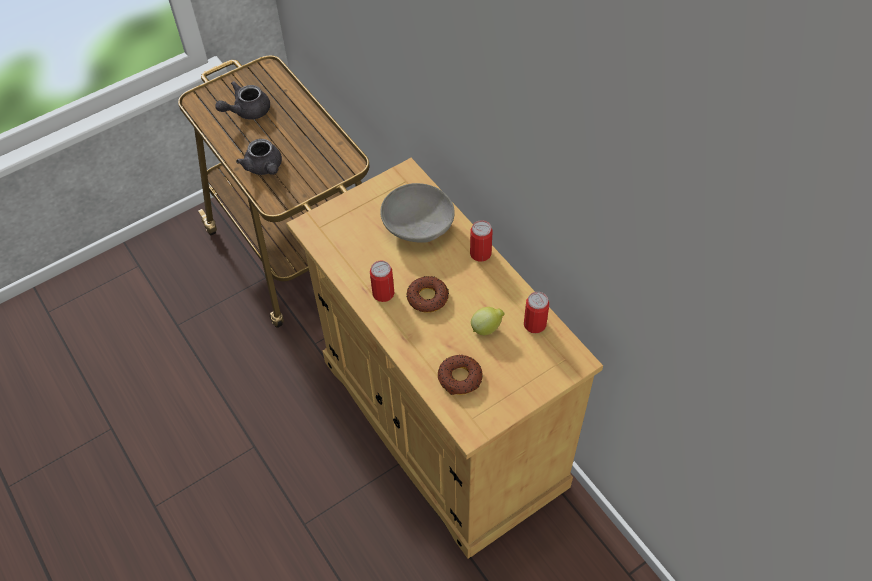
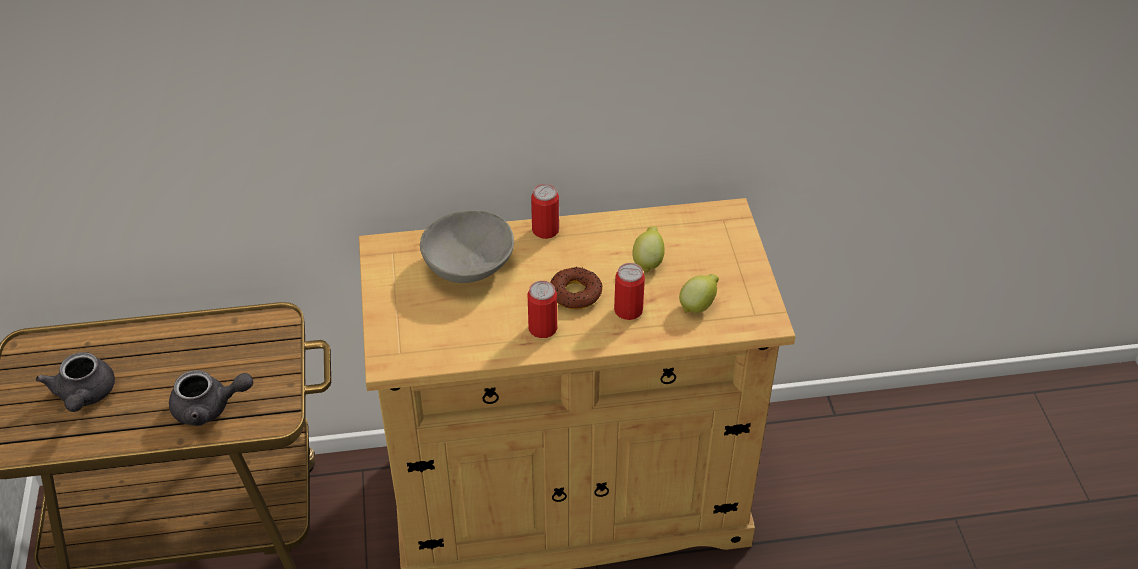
camera: 65 degrees left, 10 degrees down
(460, 378) = (698, 306): donut -> lemon
(534, 324) = (666, 225): can -> can (628, 310)

